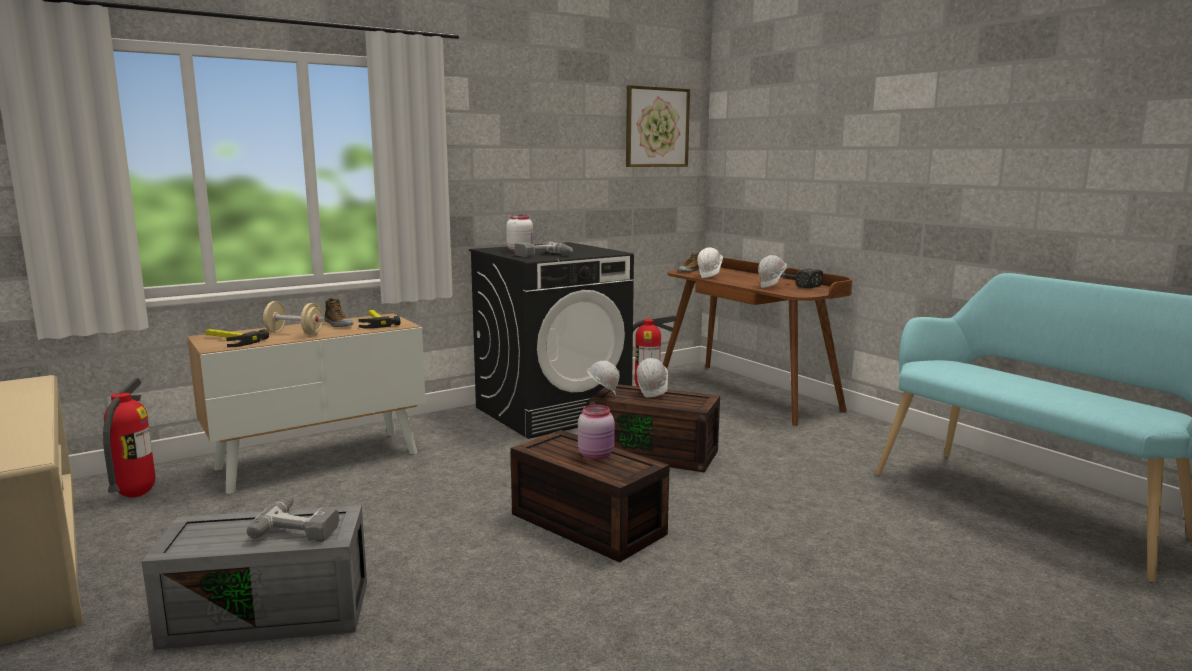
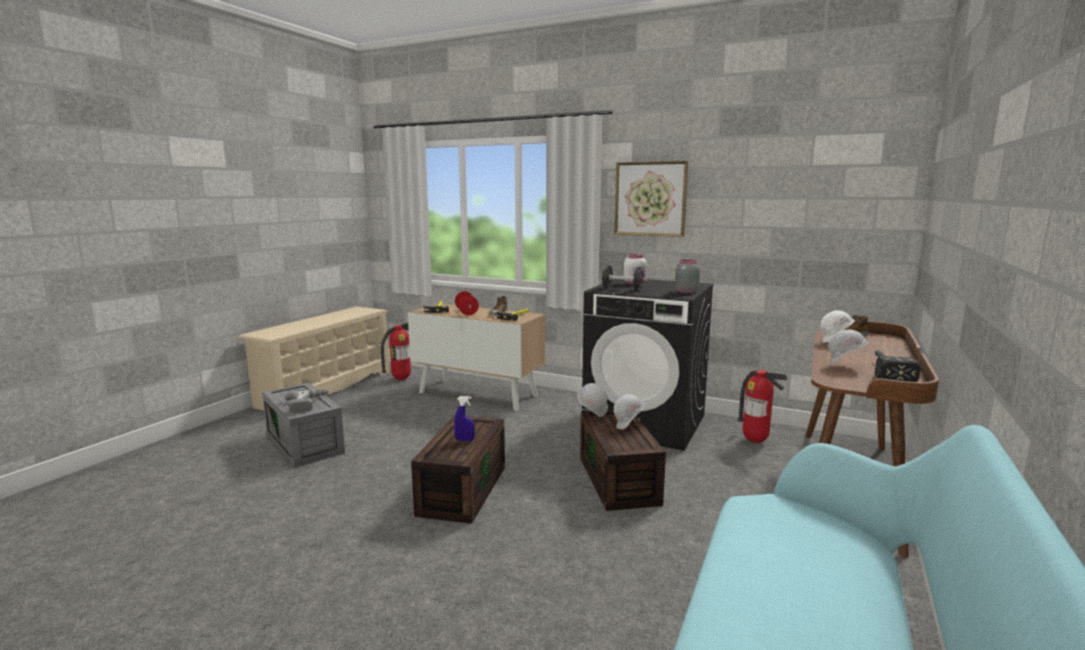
camera: 60 degrees right, 0 degrees up
(294, 333) = (466, 312): beige dumbbell -> red dumbbell
(544, 255) = (622, 289): power drill -> black dumbbell
(596, 249) = (685, 292): none -> grey jar
(597, 455) = (465, 440): pink jar -> blue spray bottle
(657, 127) = (841, 175): picture -> picture (650, 199)

